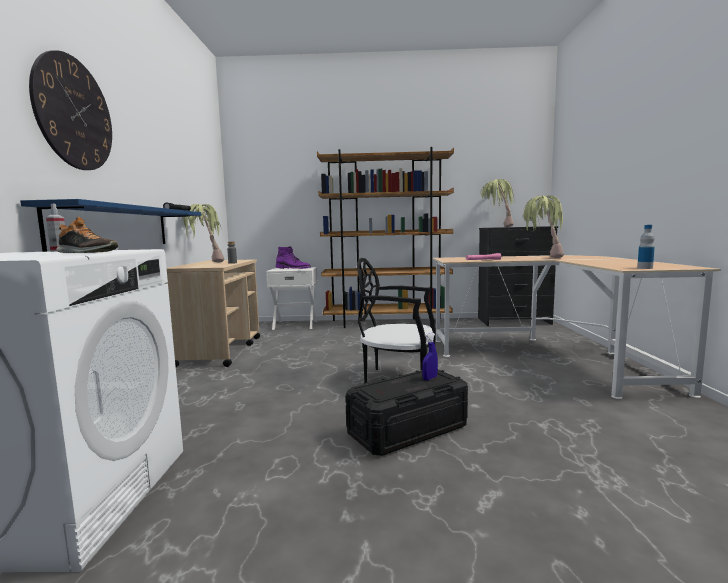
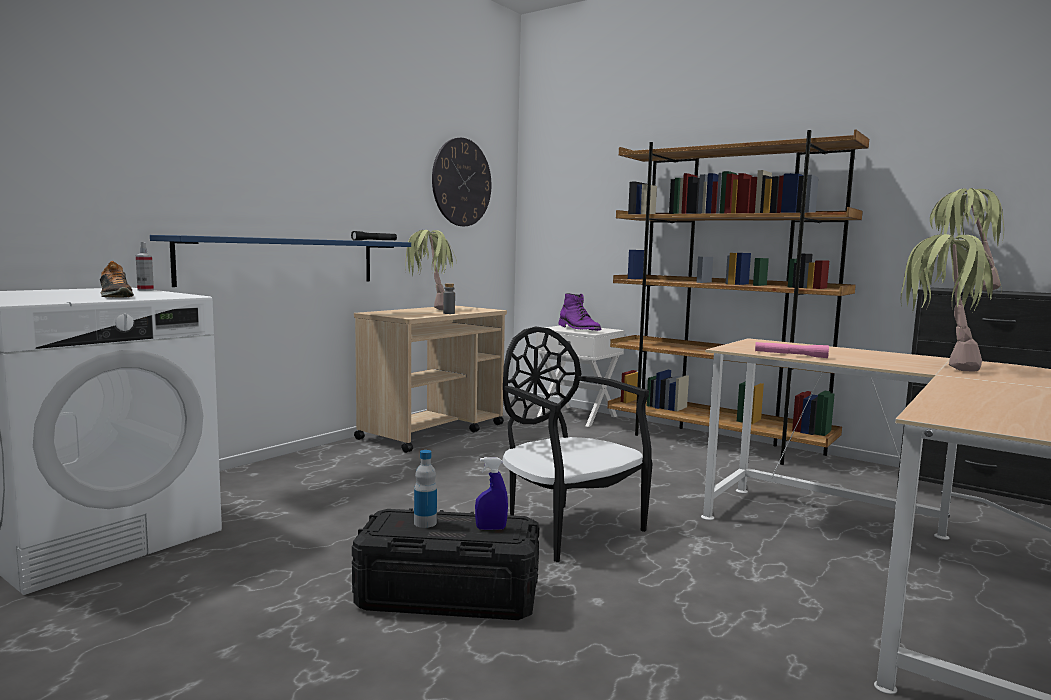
camera: 35 degrees right, 0 degrees up
(74, 113) = (234, 136): wall clock -> wall clock (462, 182)
(645, 268) = (983, 422): bottle -> bottle (425, 523)

